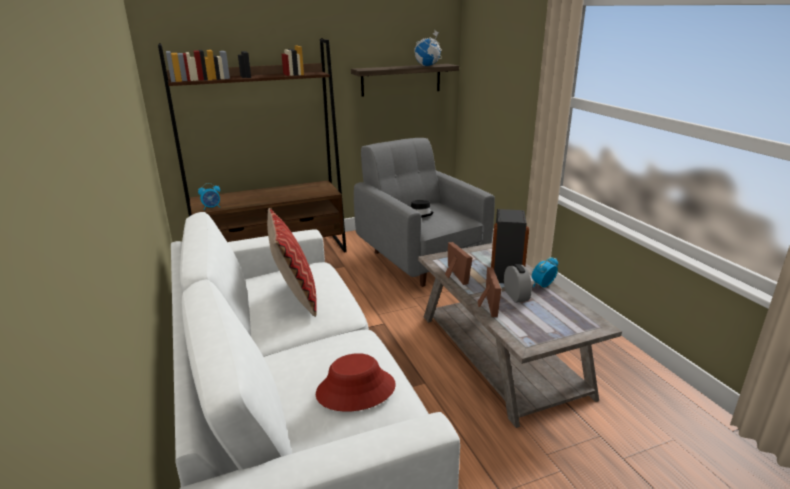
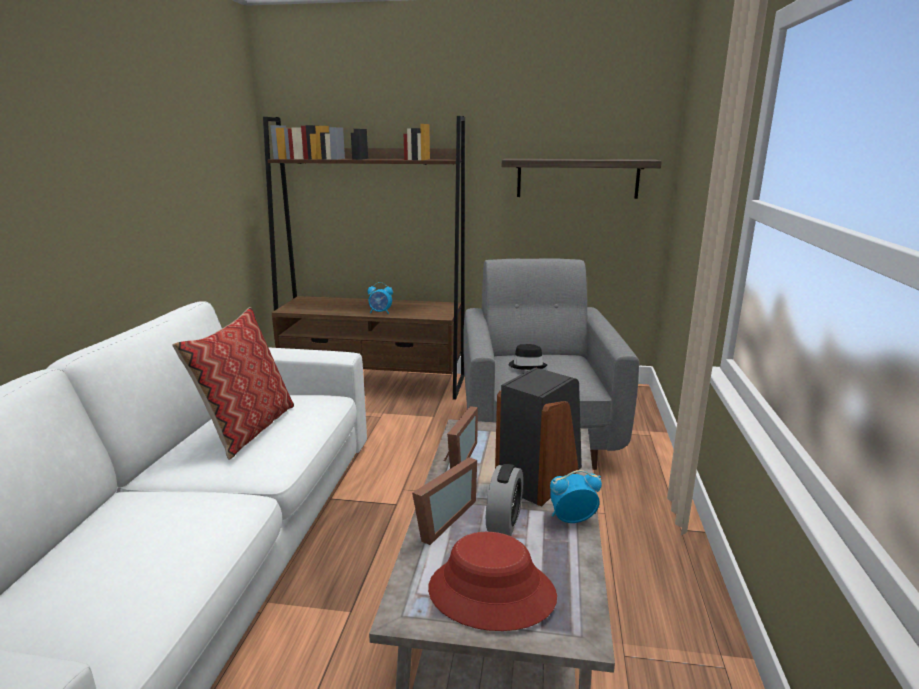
camera: 30 degrees right, 5 degrees down
(212, 208) = (299, 309): alarm clock -> alarm clock (380, 312)
(355, 390) = (117, 577): red hat -> red hat (491, 593)
(427, 66) = (613, 159): globe -> none

